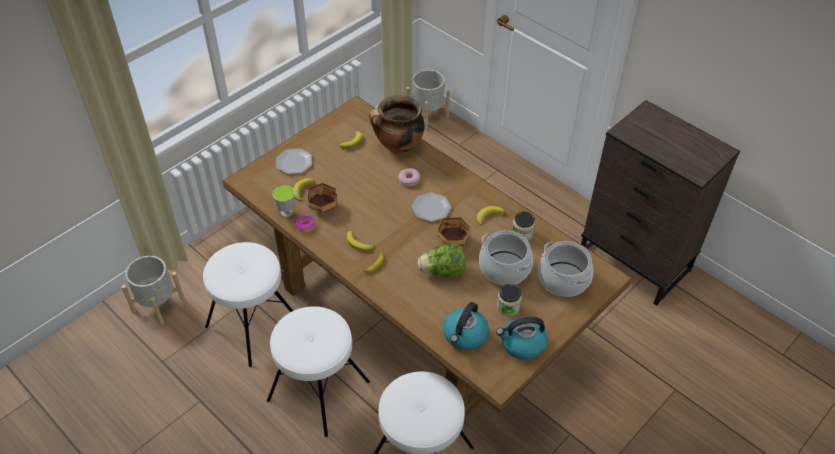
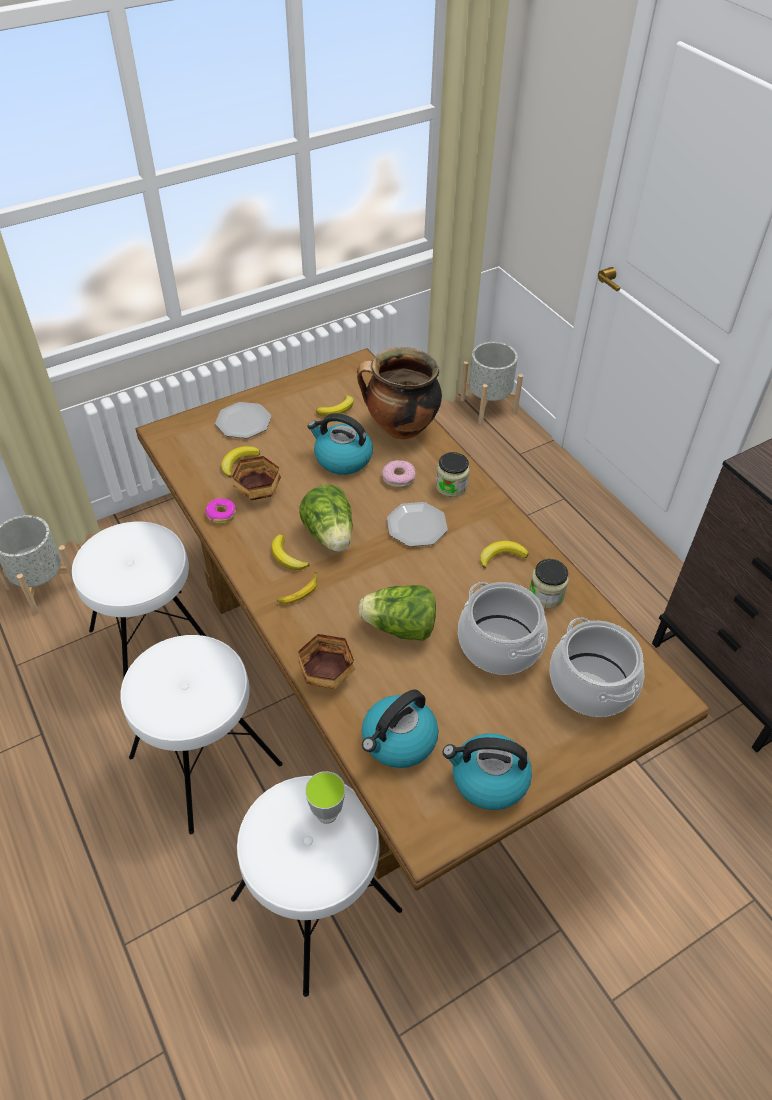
camera: 15 degrees right, 0 degrees up
(286, 212) = (203, 490): cup -> cup (327, 813)
(368, 174) = (342, 459): none -> kettle
(379, 225) = (330, 535): none -> lettuce
(452, 241) = (431, 582): bowl -> bowl (325, 674)
(508, 307) = (485, 709): jar -> jar (451, 486)

